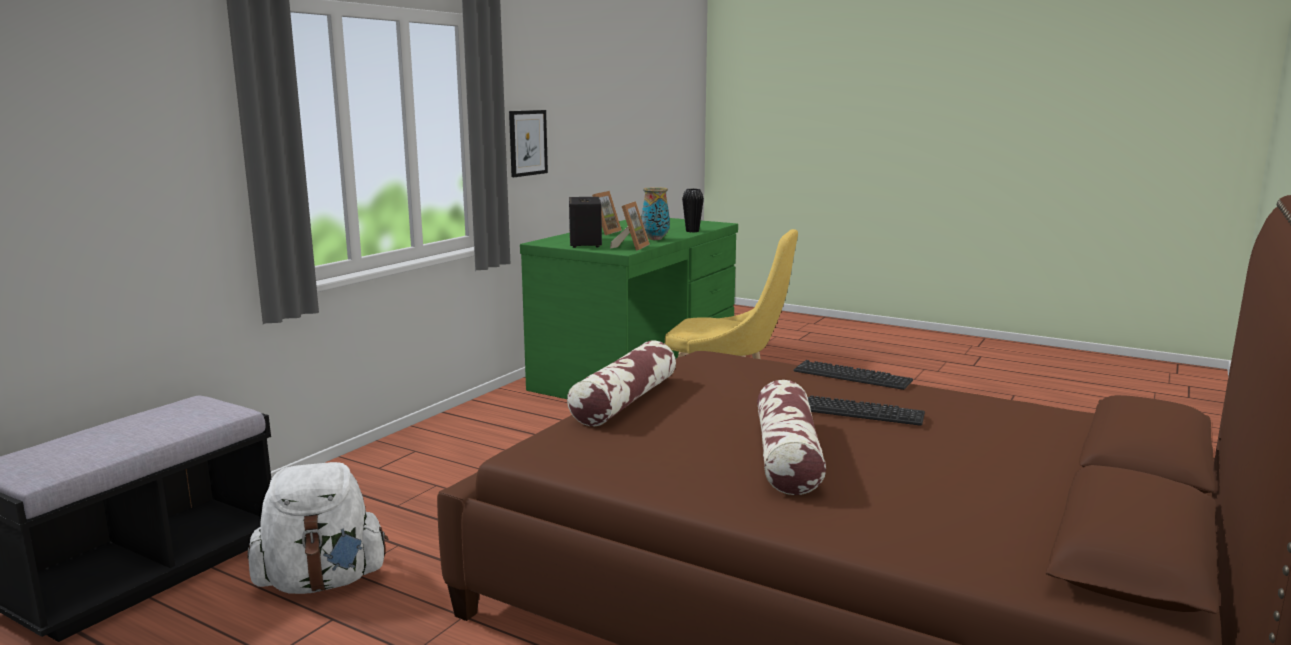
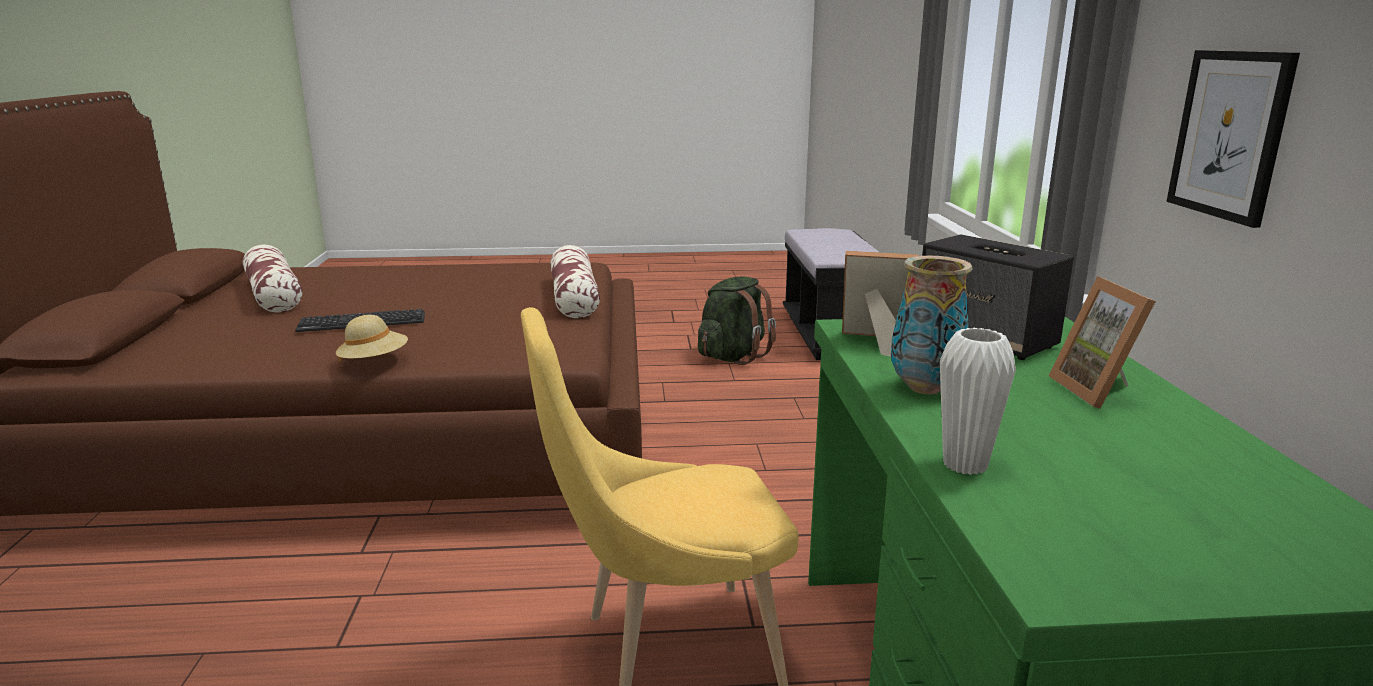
camera: 145 degrees right, 5 degrees up
(322, 581) = (733, 356): white backpack -> green backpack
(631, 247) = (875, 343): picture frame -> picture frame turned 120 degrees clockwise
(692, 231) = (965, 465): black vase -> white vase
(787, 456) = (410, 290): pillow -> pillow (274, 295)
(852, 376) = (374, 362): keyboard -> beige hat

